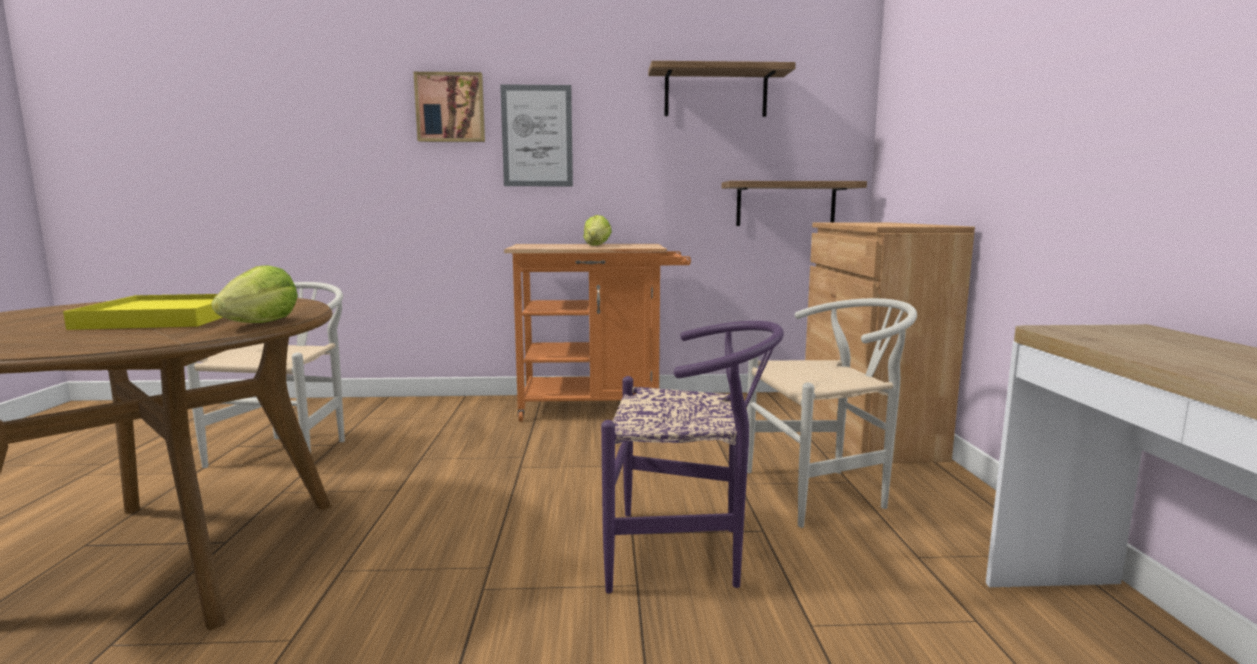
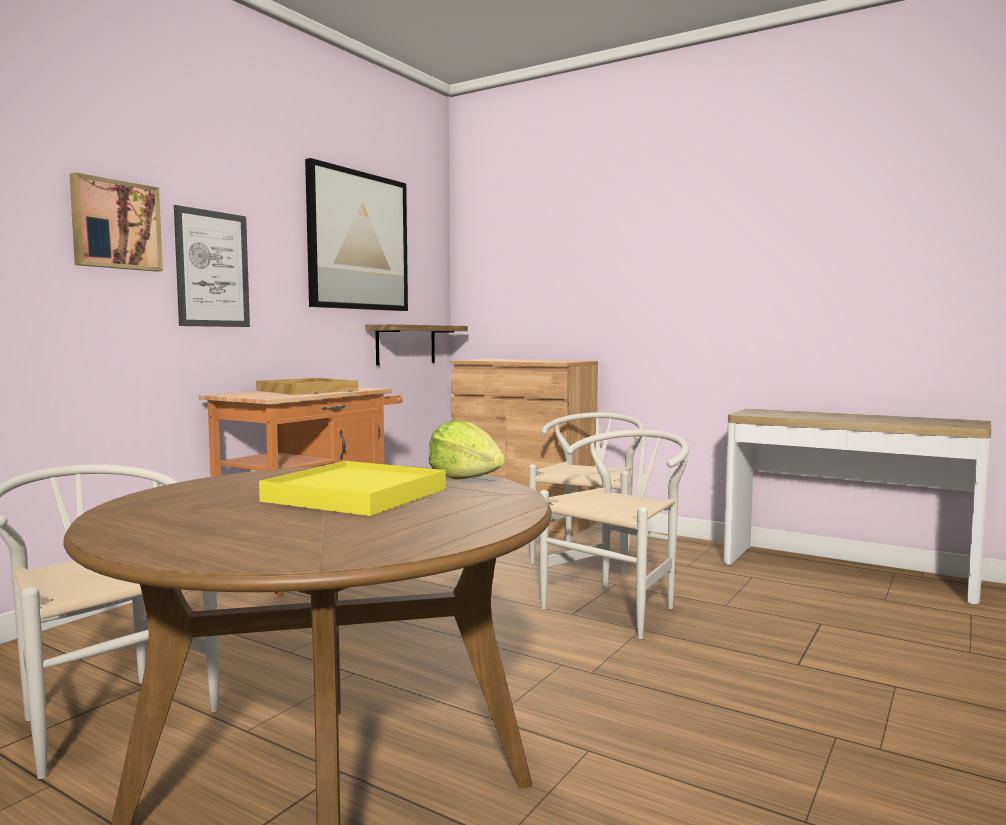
camera: 55 degrees left, 5 degrees down
(596, 245) = (307, 390): lettuce -> beige tray
(687, 553) = (619, 607): purple chair -> white chair
(715, 93) = (358, 241): shelf -> picture

